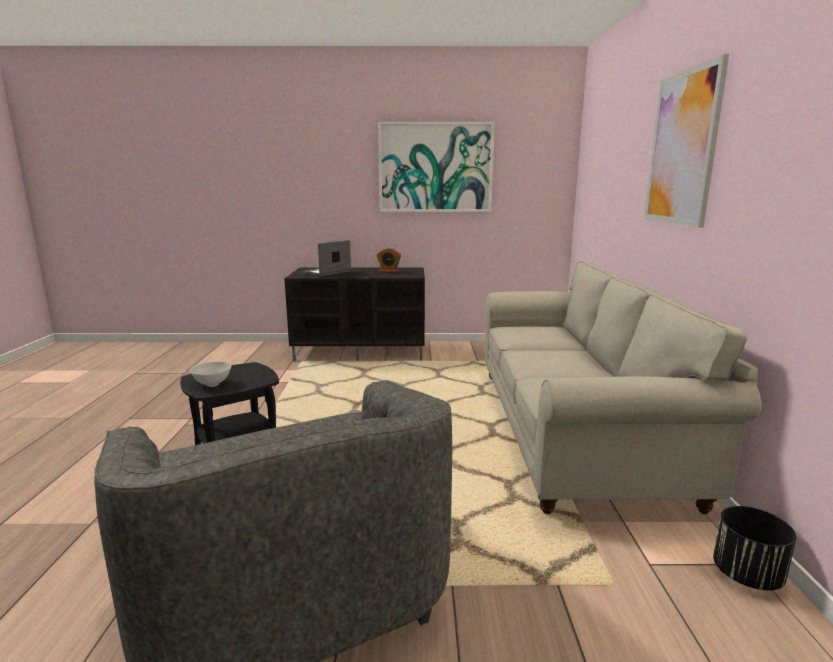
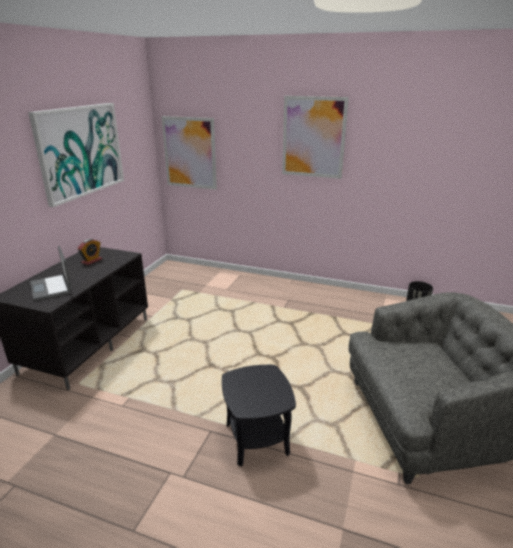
camera: 70 degrees left, 10 degrees up
(212, 384) = (269, 398): white bowl -> none
(571, 430) = (297, 299): beige sofa -> none
(591, 191) = (190, 153): none -> picture

